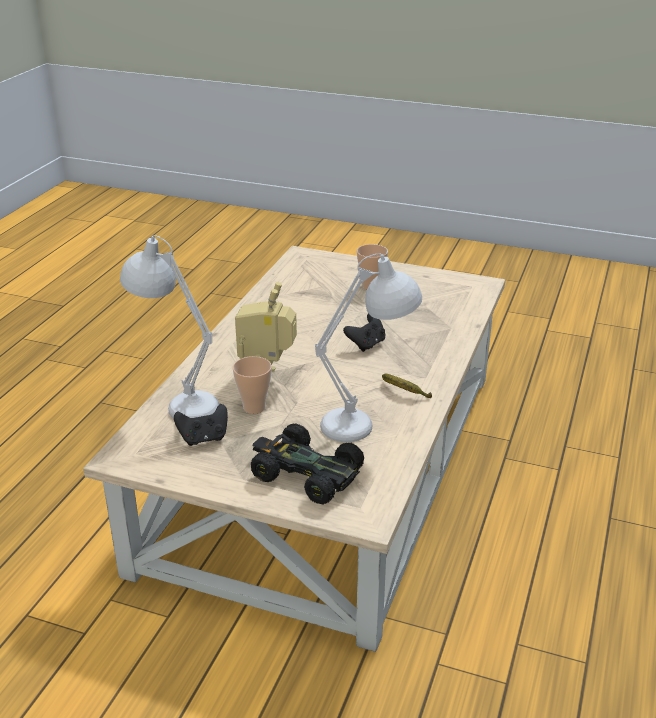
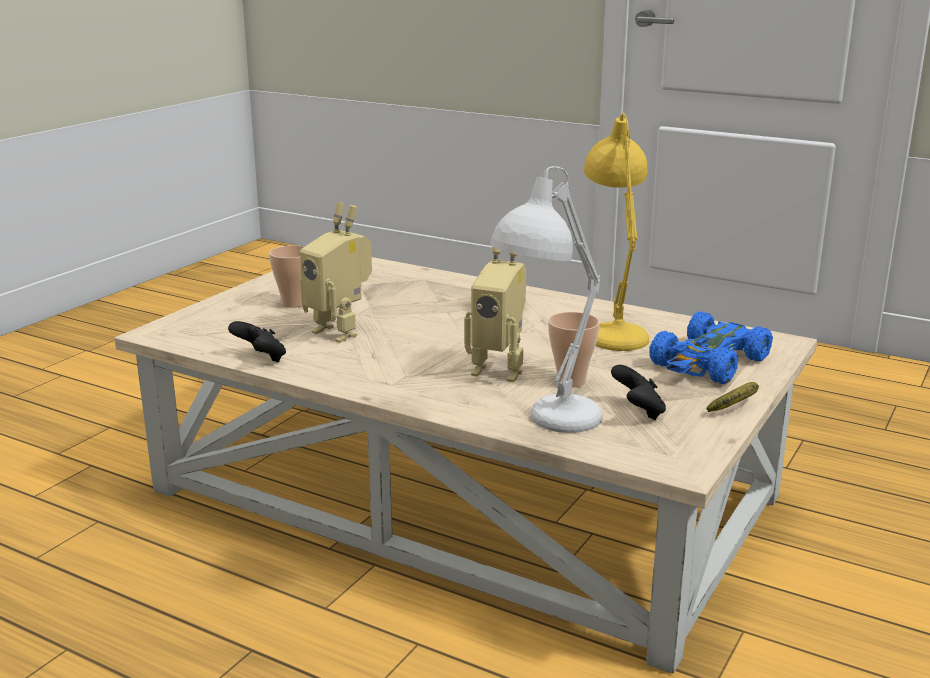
camera: 80 degrees left, 10 degrees down
(305, 473) = (709, 363): black toy car -> blue toy car
(322, 310) = (340, 331): none -> toy robot
(366, 344) = (442, 317): black game controller -> black game controller (261, 359)
(368, 423) = (613, 329): white table lamp -> yellow table lamp
(404, 392) = (553, 309): banana -> banana (737, 406)

